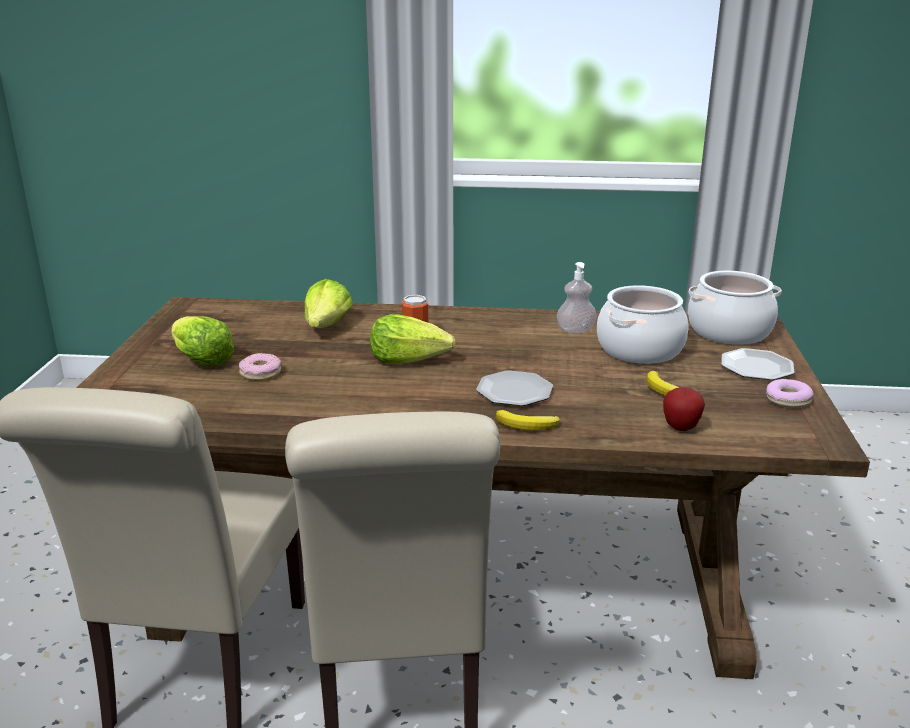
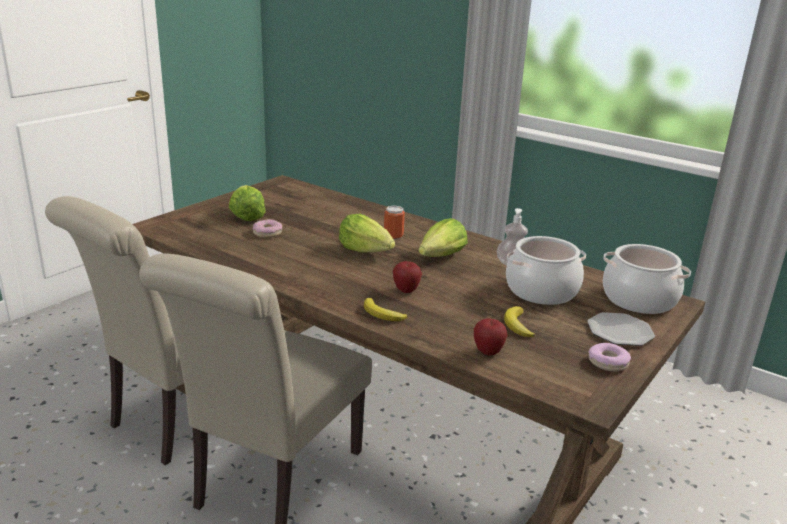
camera: 30 degrees right, 0 degrees up
(327, 326) = (345, 216): lettuce -> lettuce (442, 256)
(515, 391) = (406, 291): plate -> apple

